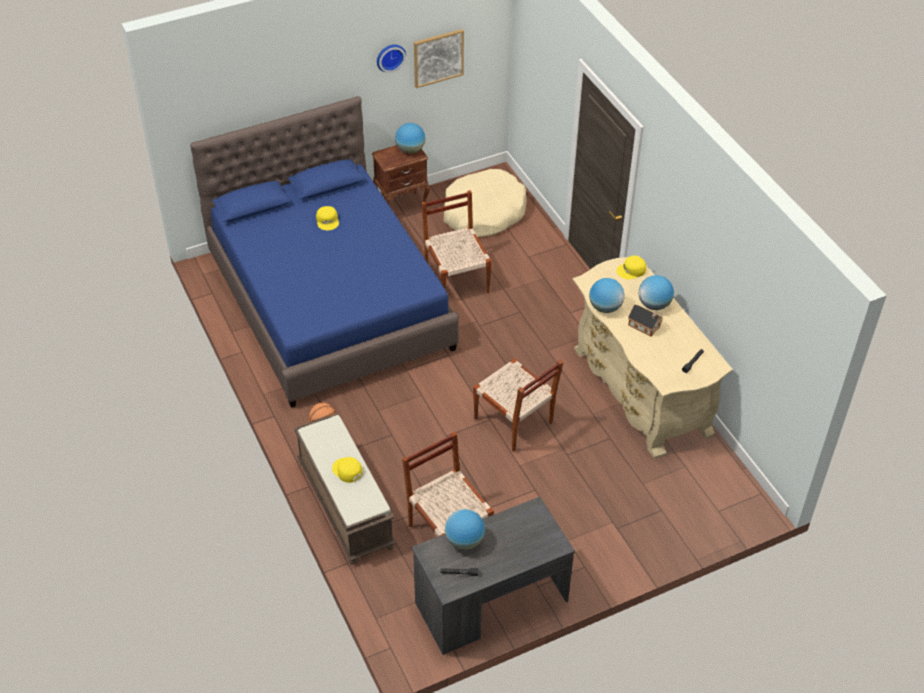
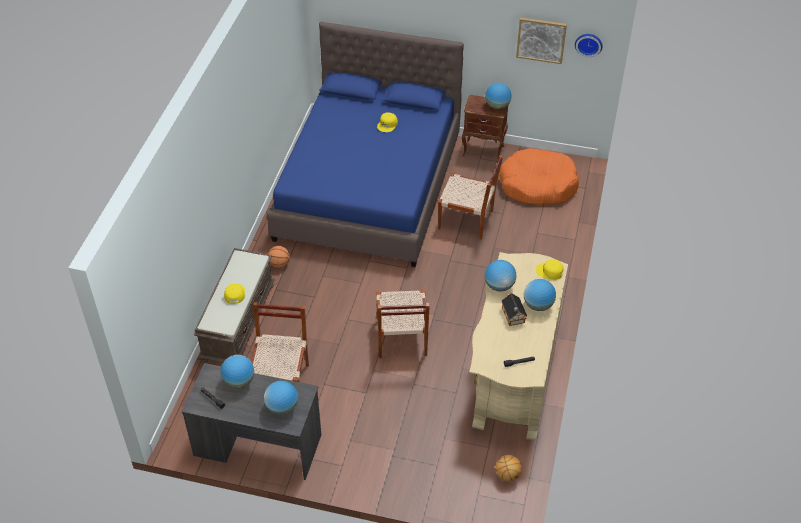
camera: 40 degrees right, 0 degrees up
(390, 56) = (497, 21): wall clock -> wall clock (588, 44)
(456, 280) = (467, 221): chair -> chair turned 90 degrees clockwise
(483, 213) = (537, 185): beige dog bed -> orange dog bed
(531, 536) = (282, 407): none -> globe
(723, 478) = (507, 475): none -> basketball

